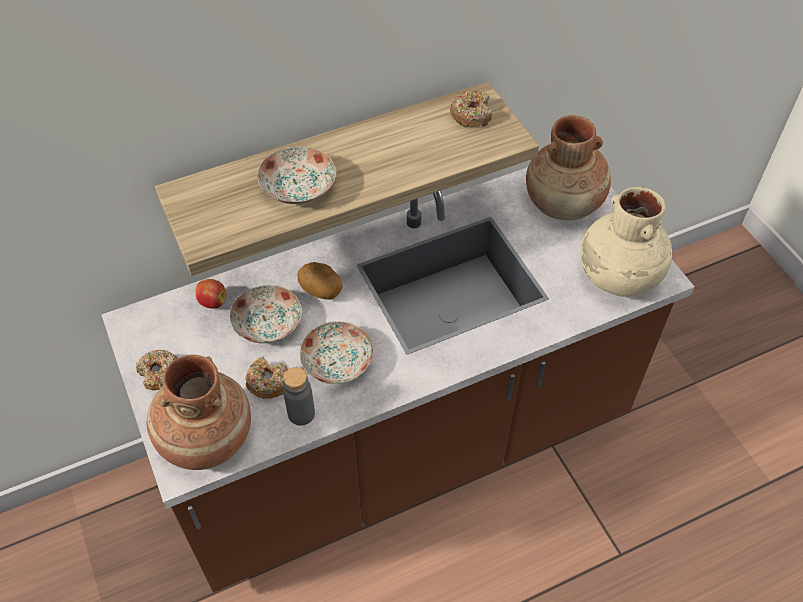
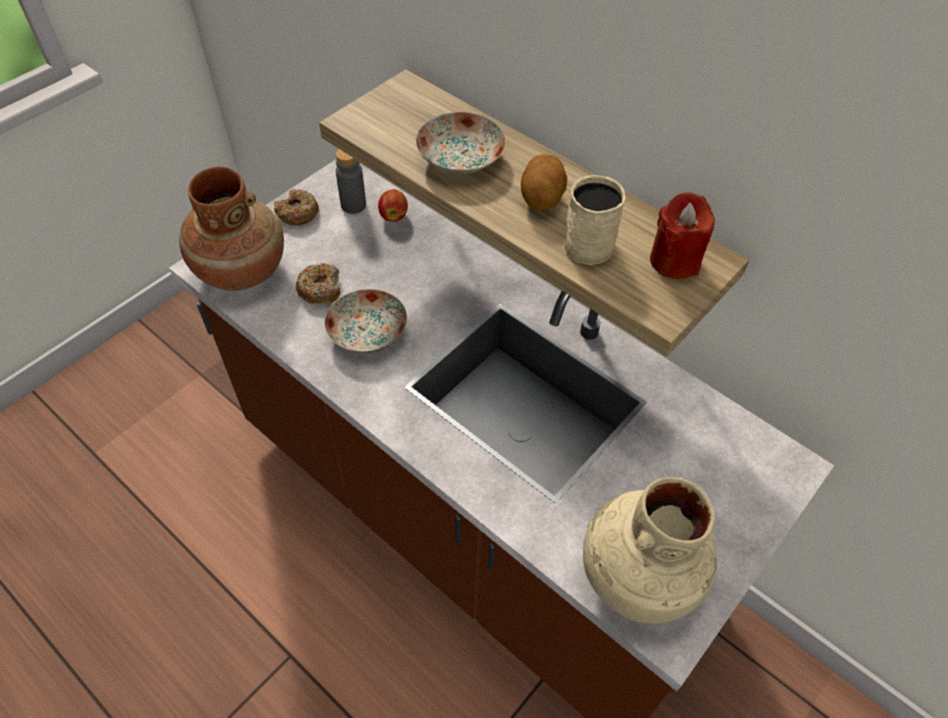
camera: 65 degrees right, 0 degrees up
(267, 324) = (387, 263): plate -> none
(301, 413) = (294, 327): grey bottle -> grey bottle (353, 205)
(321, 290) = (450, 288): potato -> potato (542, 199)
(429, 148) = (589, 240): none -> beige mug
(471, 115) = (674, 260): donut -> red candle
(564, 204) = (721, 474): brown vase -> none

